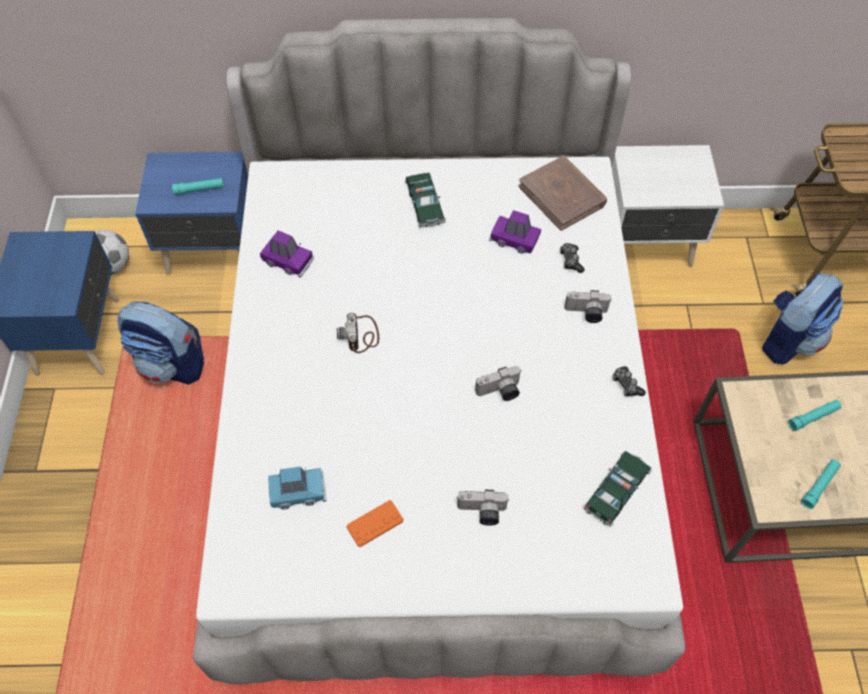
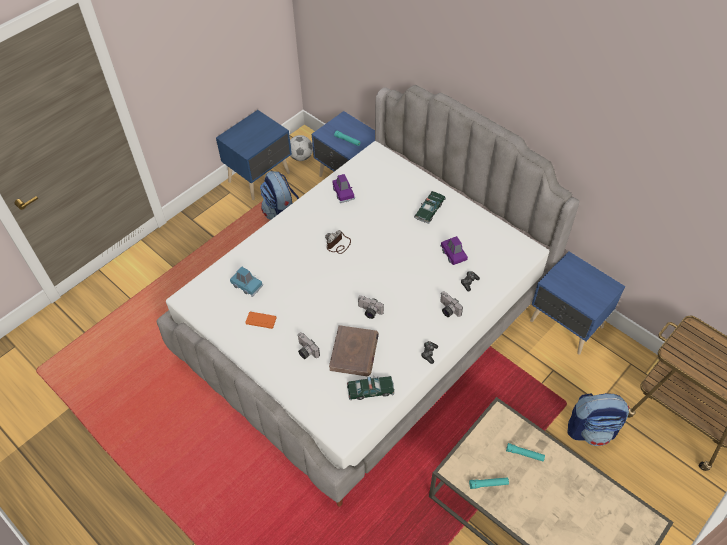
camera: 45 degrees right, 5 degrees down
(562, 195) = (501, 251): brown book -> brown book (354, 352)
(647, 244) = (566, 325): white nightstand -> blue nightstand

